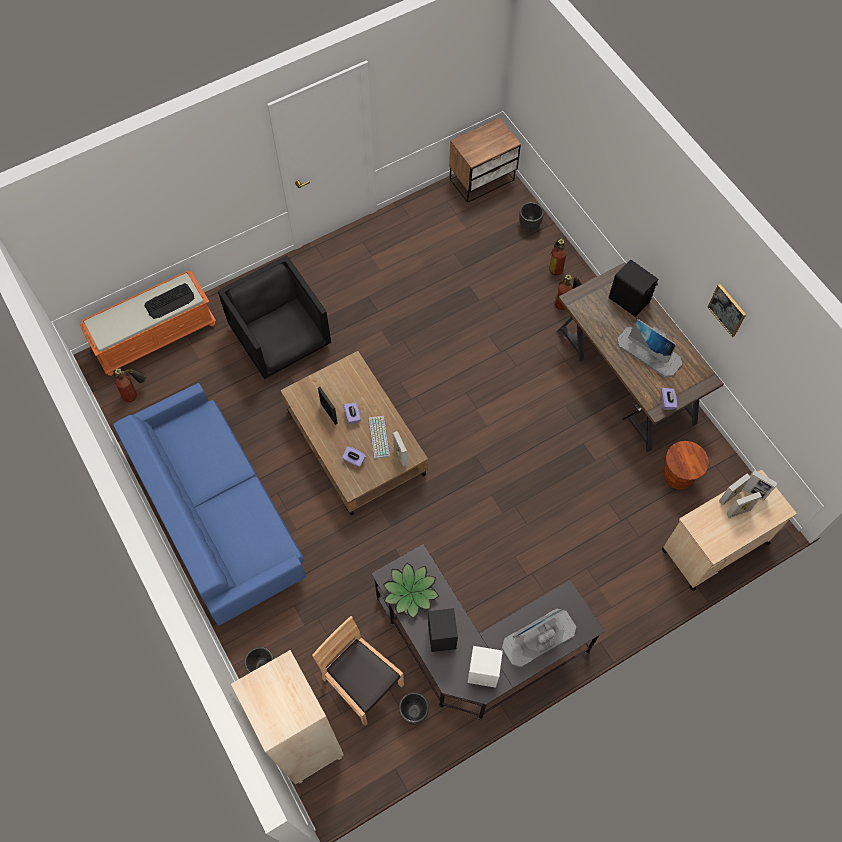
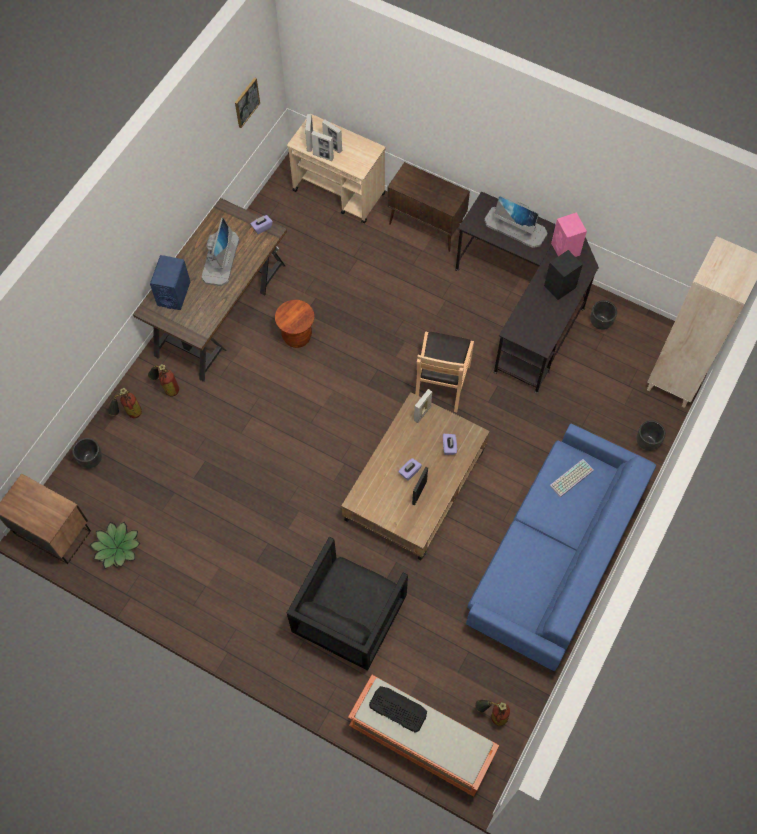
camera: 120 degrees left, 0 degrees up
(362, 683) = (606, 367): brown chair -> brown chair (441, 383)
(378, 436) = (415, 440): keyboard -> keyboard (571, 479)
(410, 592) = (543, 323): potted plant -> potted plant (117, 548)
(482, 672) = (565, 249): white speaker -> pink speaker
(626, 608) = (427, 227): none -> brown cabinet
(629, 300) = (174, 294): black speaker -> blue speaker
(677, 476) = (294, 237): brown stool -> brown stool (297, 337)
(727, 310) = (186, 171): picture -> picture (246, 102)

